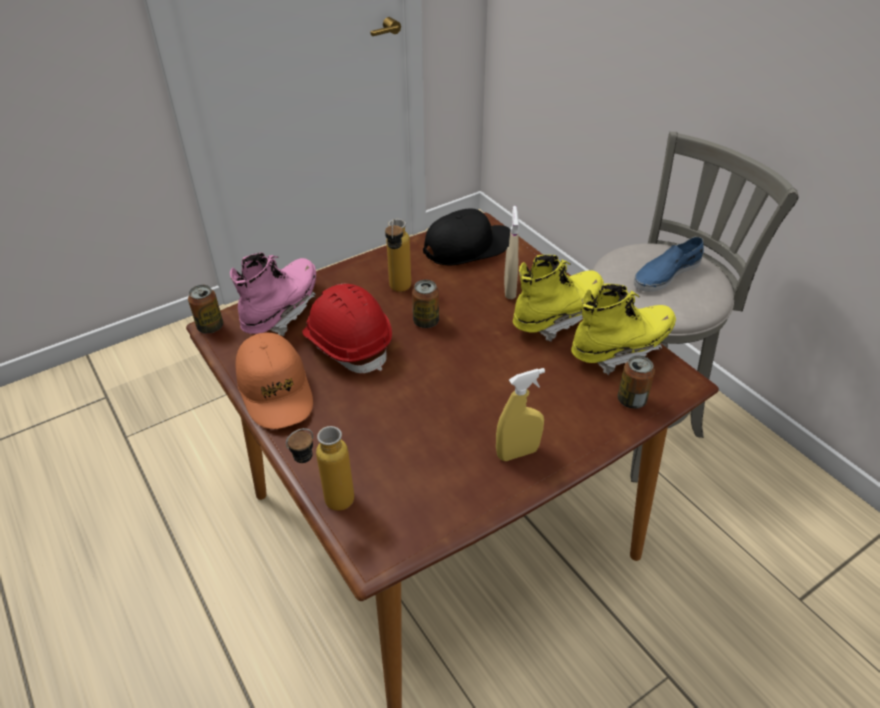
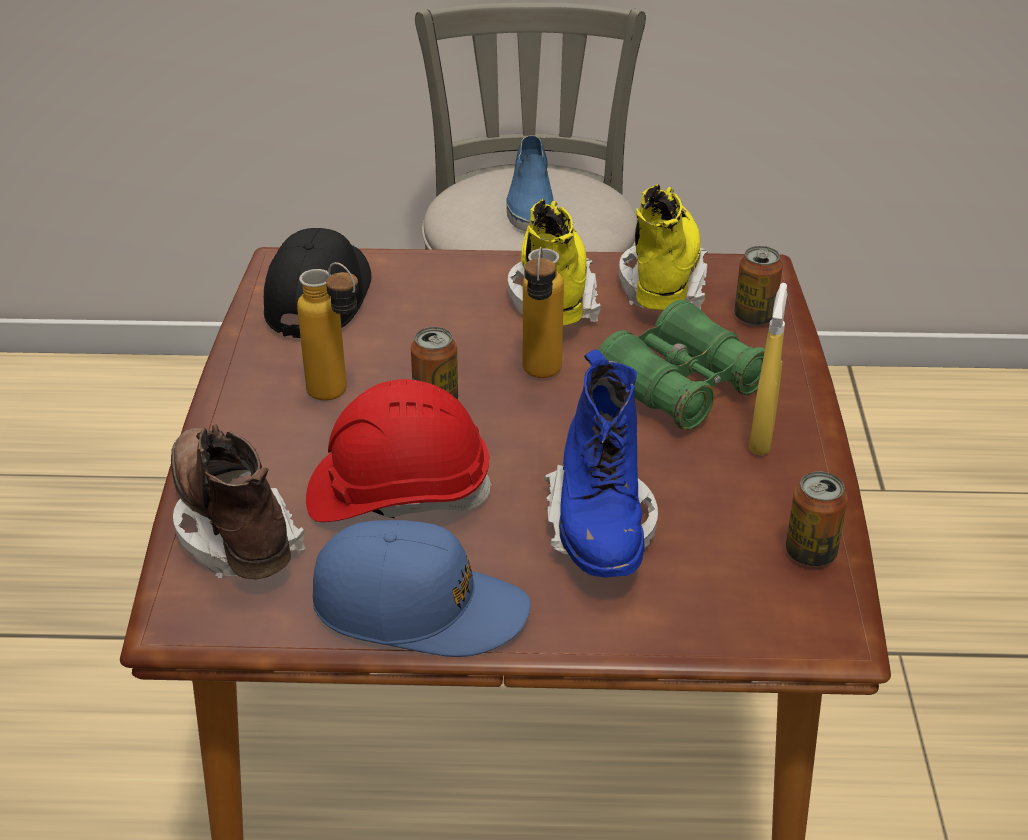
camera: 55 degrees left, 5 degrees down
(210, 327) = (172, 628): can -> can (810, 553)
(275, 390) = (419, 607): orange cap -> blue cap
(282, 311) = (234, 530): pink boot -> brown boot
(328, 505) = (709, 642): bottle -> bottle (540, 378)
(381, 423) = (600, 528): none -> blue boot
(509, 290) = (456, 305): beige spray bottle -> none
(529, 400) = (680, 387): none -> green binoculars

